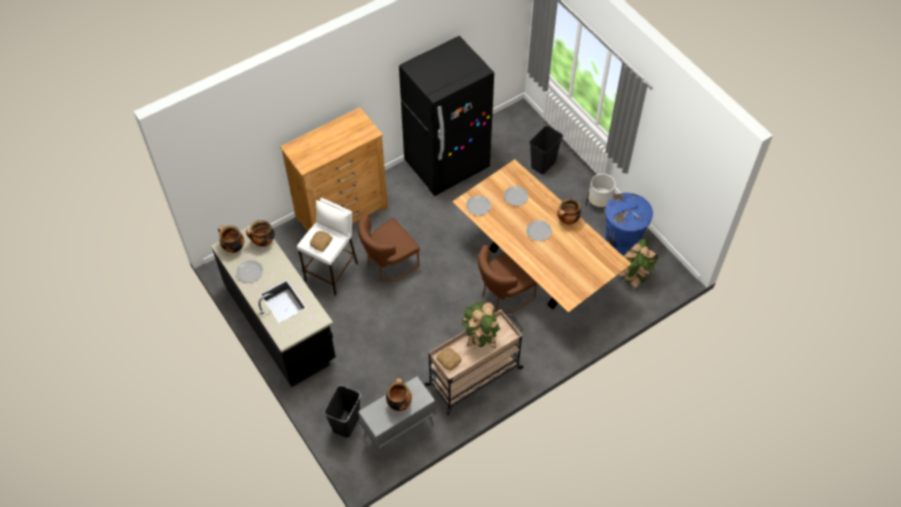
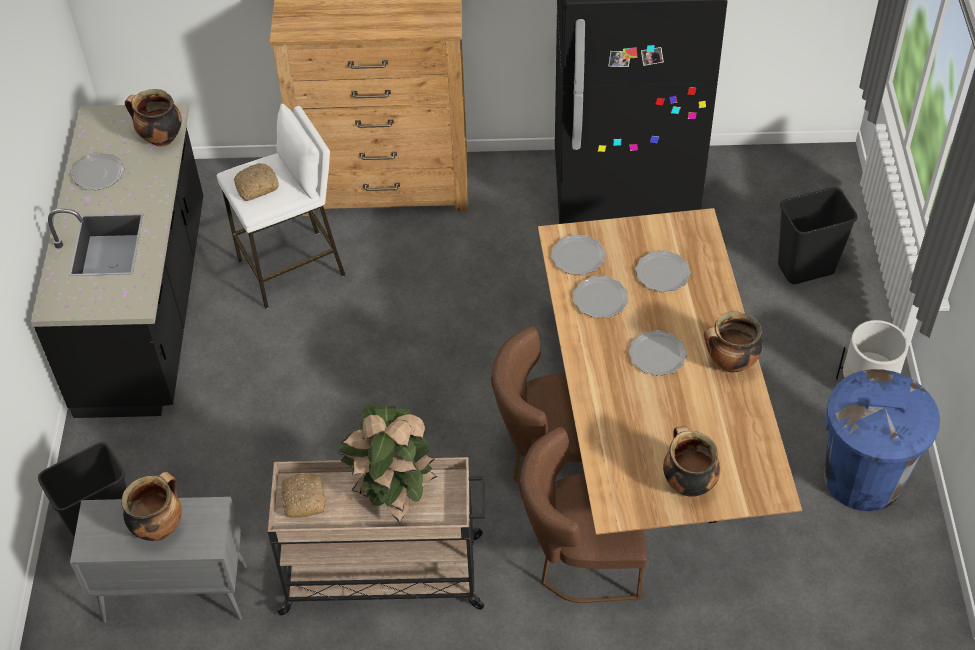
camera: 35 degrees right, 5 degrees down
(233, 247) = (109, 125): cooking pot -> cooking pot (687, 483)
(388, 264) = (394, 301): brown chair -> brown chair (581, 559)
(500, 220) = (600, 299): none -> plate
(634, 277) = (836, 561): potted plant -> none

